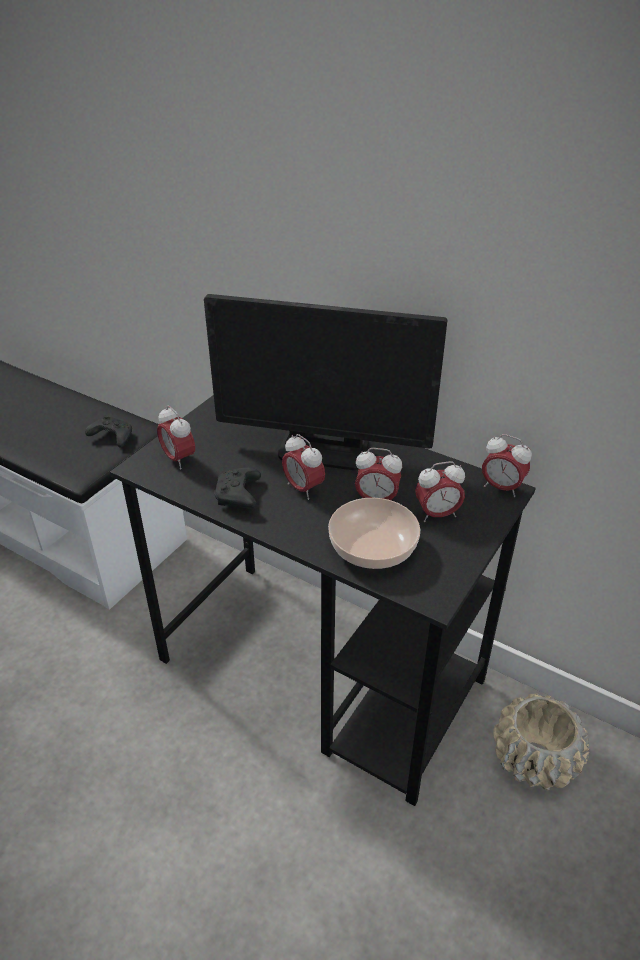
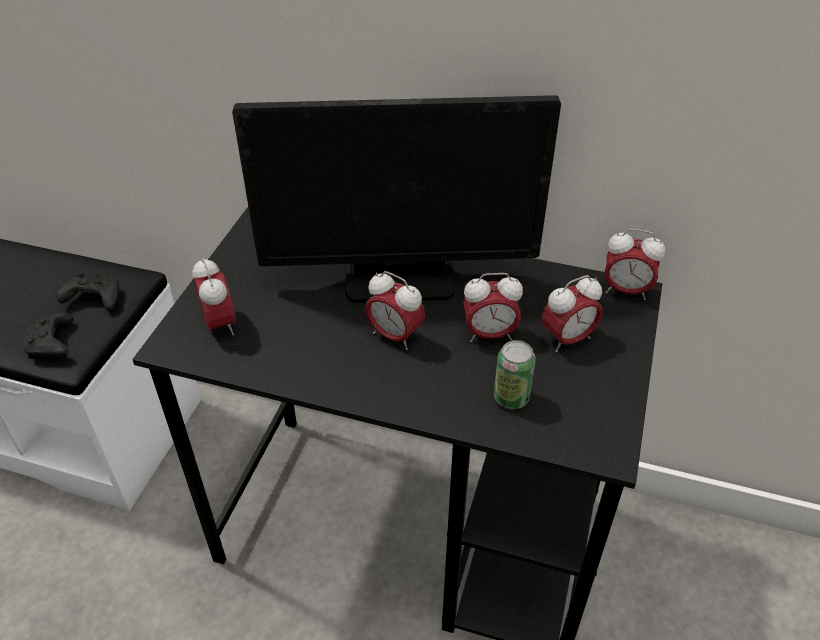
camera: 15 degrees left, 5 degrees up
(179, 459) = (220, 324): alarm clock -> alarm clock turned 150 degrees counterclockwise
(239, 496) = (318, 362): black game controller -> black game controller (52, 345)
(374, 547) = (511, 398): bowl -> can
(533, 759) = (673, 578): beige planter -> none

